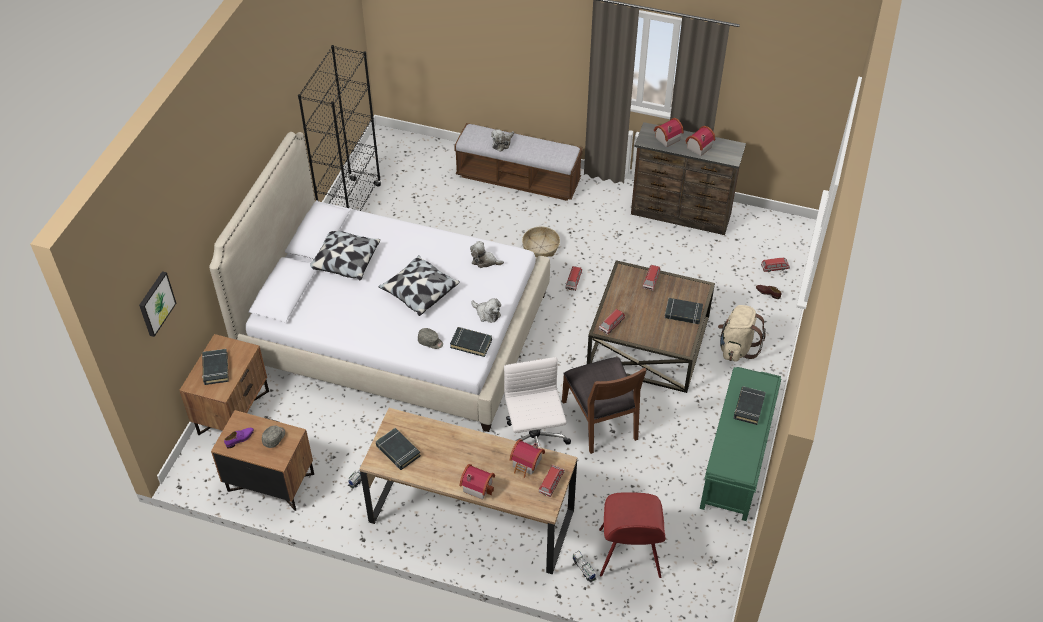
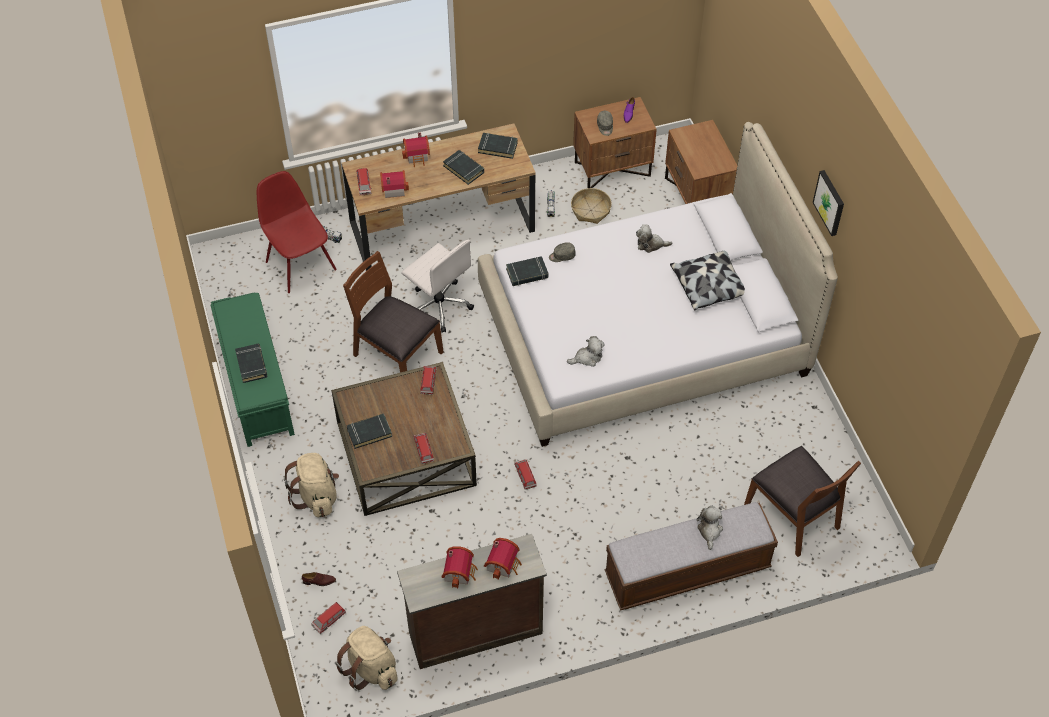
camera: 145 degrees right, 5 degrees up
(155, 303) = (730, 43): picture -> picture (830, 202)
(215, 369) = (705, 146): black book -> black book (464, 169)
(351, 207) = (815, 430): black bookcase -> none
(419, 292) = (615, 295): pillow -> none
(421, 172) = (793, 515): none -> brown chair
(487, 313) = (539, 309): plush toy -> plush toy (650, 244)
(541, 247) = (590, 498): basket -> basket (591, 210)
(762, 229) = (371, 668): none -> beige backpack

